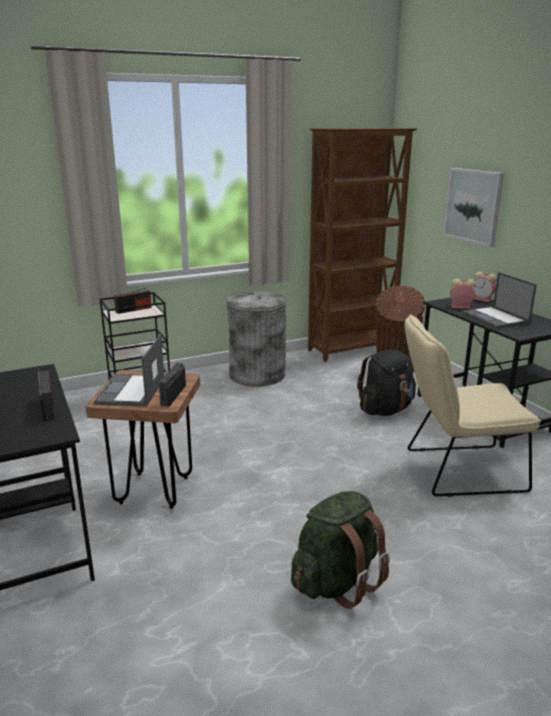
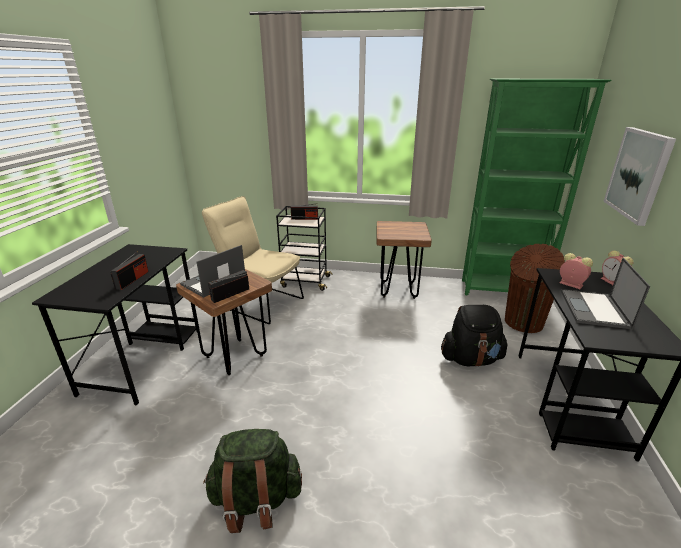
camera: 35 degrees right, 5 degrees up
(257, 375) = (398, 290): grey trash can -> brown stool
(352, 349) = (503, 291): brown bookcase -> green bookcase
(456, 470) = (473, 451): beige chair -> beige chair (259, 301)

